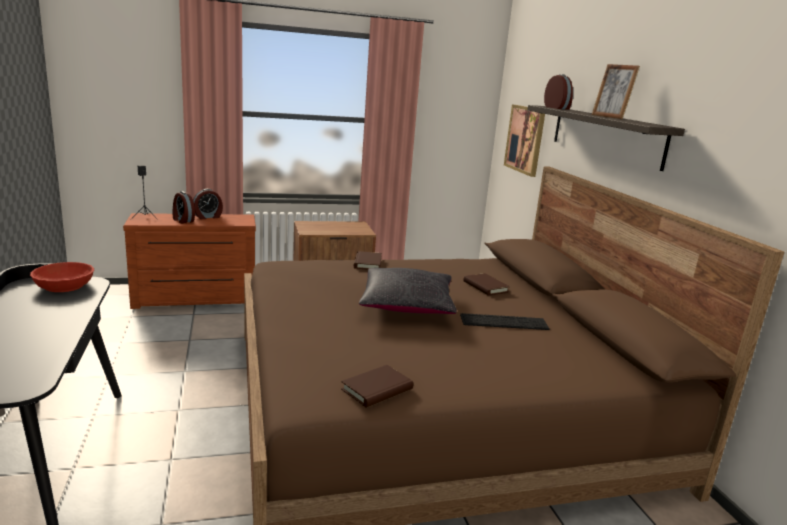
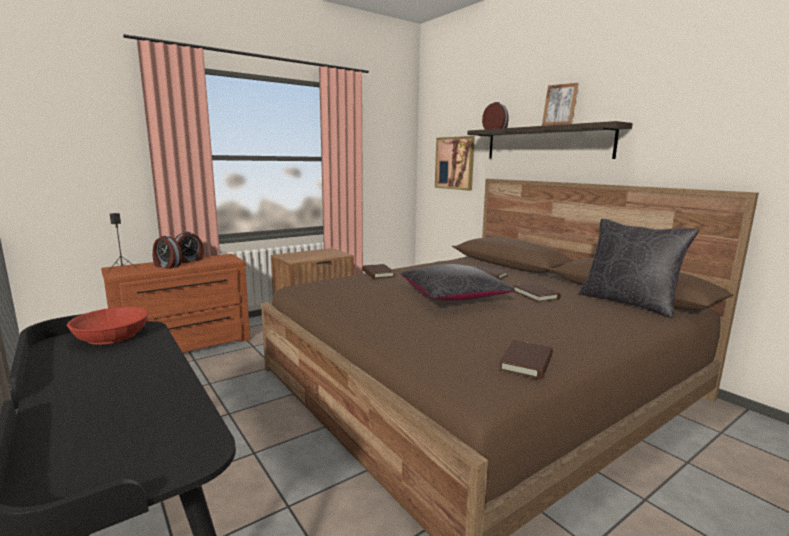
camera: 20 degrees left, 5 degrees down
(504, 322) = (535, 295): keyboard -> brown book
(601, 355) = (628, 303): none -> black pillow

